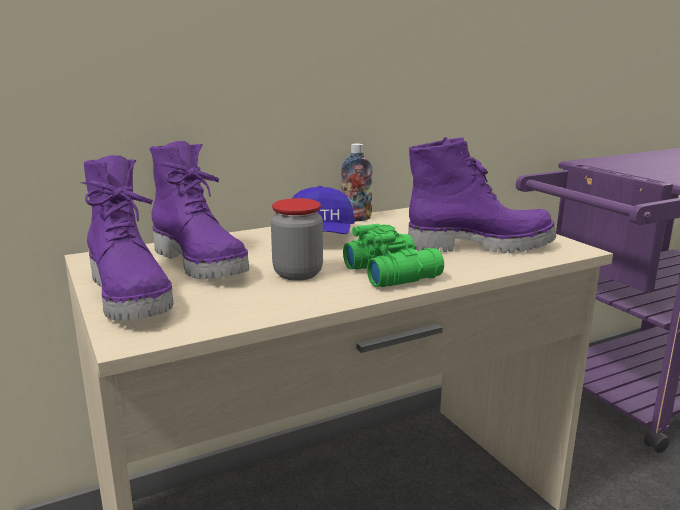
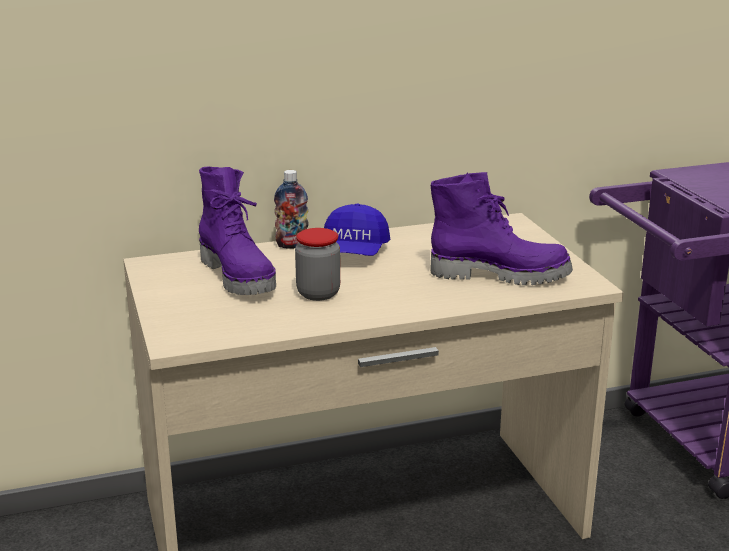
camera: 10 degrees right, 5 degrees up
(132, 296) = (177, 305): purple boot -> none
(356, 219) = (399, 233): bottle -> bottle (292, 245)
(392, 272) = (401, 298): green binoculars -> none

